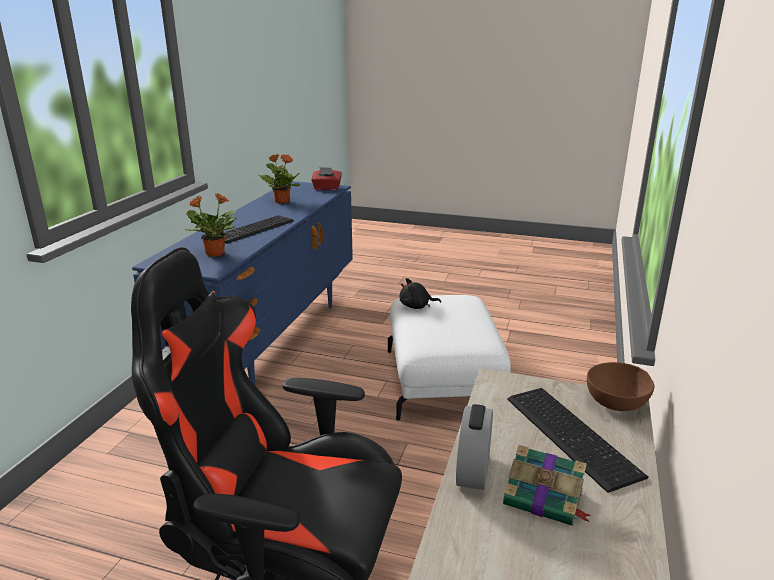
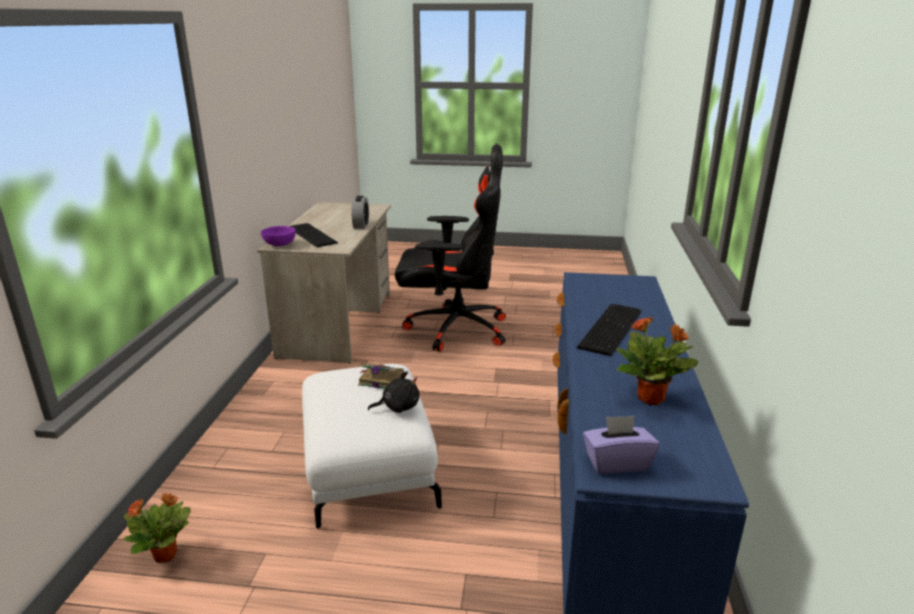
camera: 170 degrees right, 0 degrees up
(214, 253) = (604, 293): potted plant -> potted plant (166, 555)
(327, 188) = (616, 462): red tissue box -> purple tissue box
(545, 498) = (334, 222): book -> book (380, 380)
(618, 403) = (278, 245): brown bowl -> purple bowl

